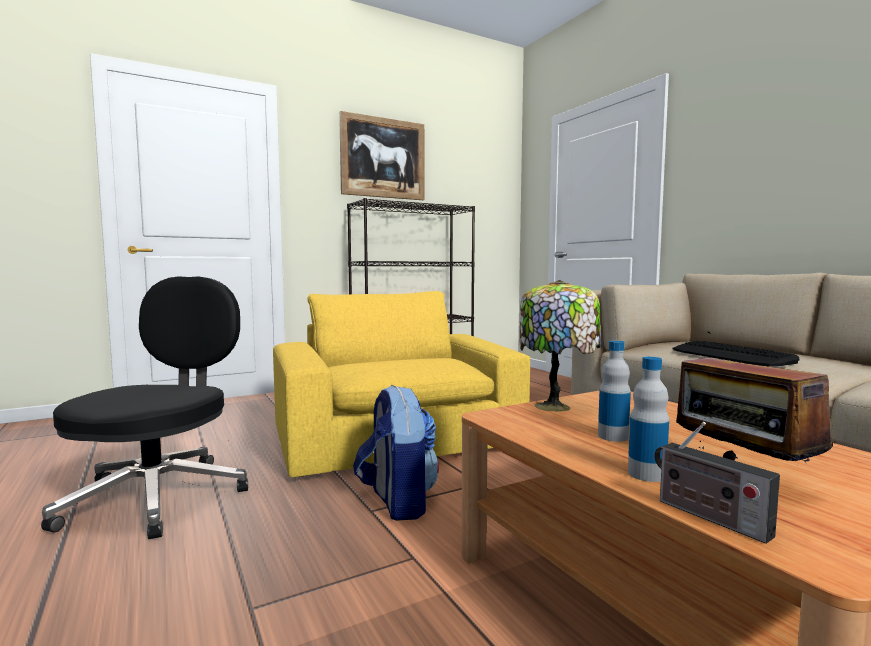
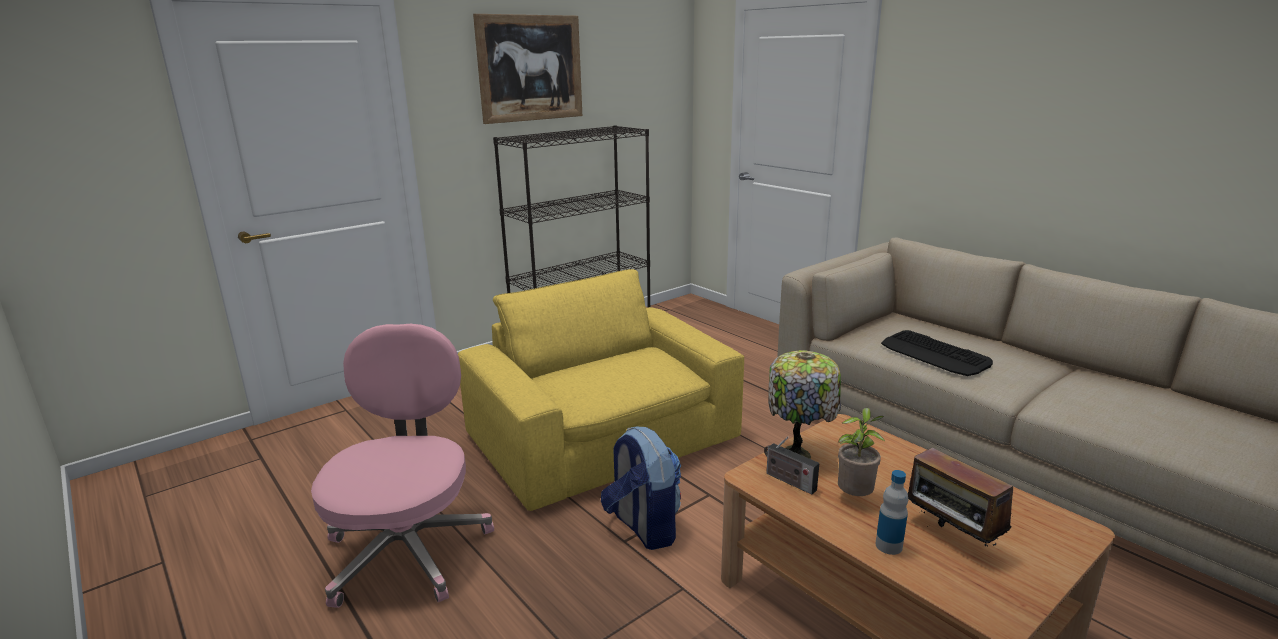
camera: 10 degrees left, 15 degrees up
(159, 496) = (408, 549): black office chair -> pink office chair
(613, 436) = (855, 497): bottle -> potted plant
(706, 516) = (932, 588): radio -> radio (788, 481)

